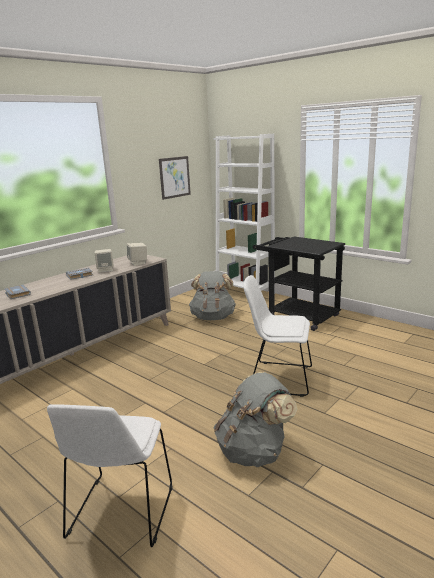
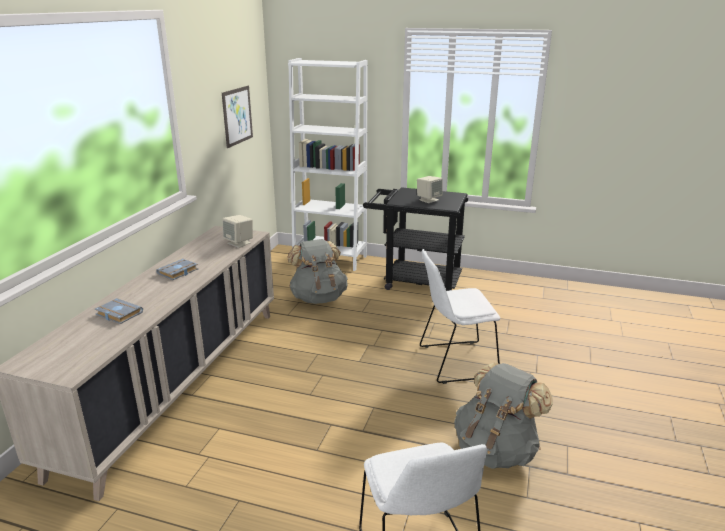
camera: 25 degrees left, 5 degrees up
(105, 270) = (205, 259): beige speaker -> beige speaker (428, 200)

